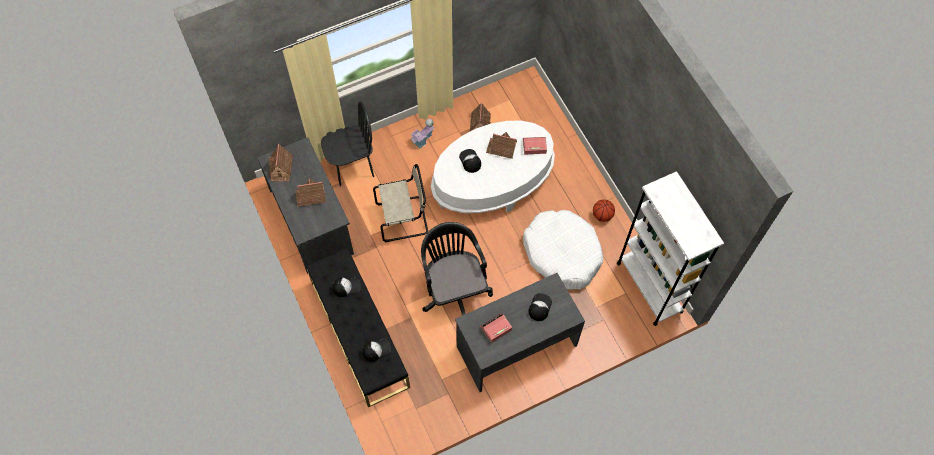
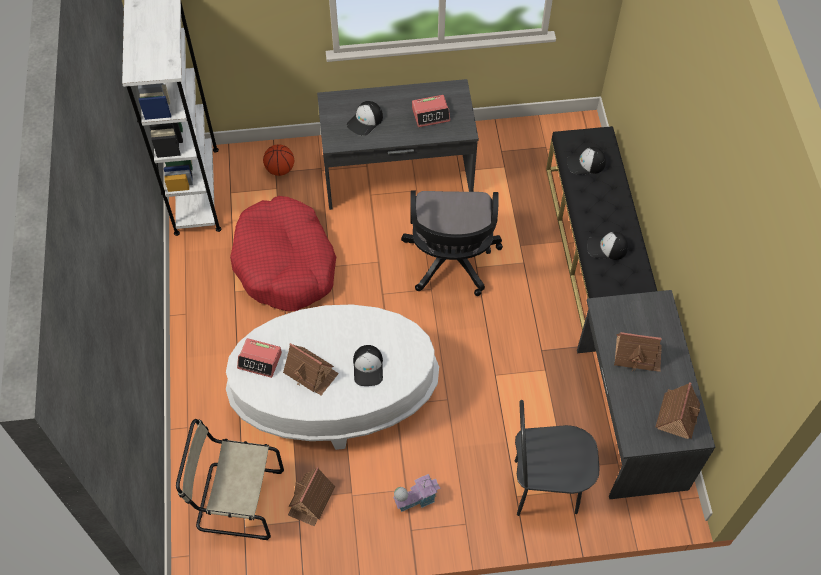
camera: 160 degrees left, 5 degrees down
(404, 218) = (487, 378): beige chair -> beige chair (236, 500)
(562, 253) = (285, 263): white dog bed -> red dog bed
(602, 215) = (203, 296): basketball -> basketball (280, 169)

